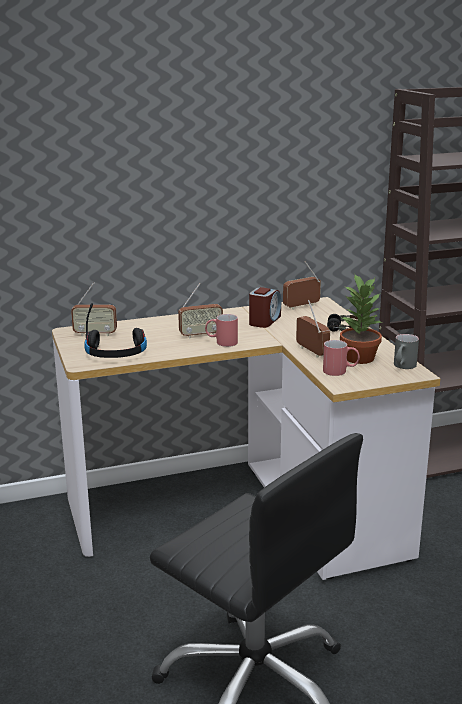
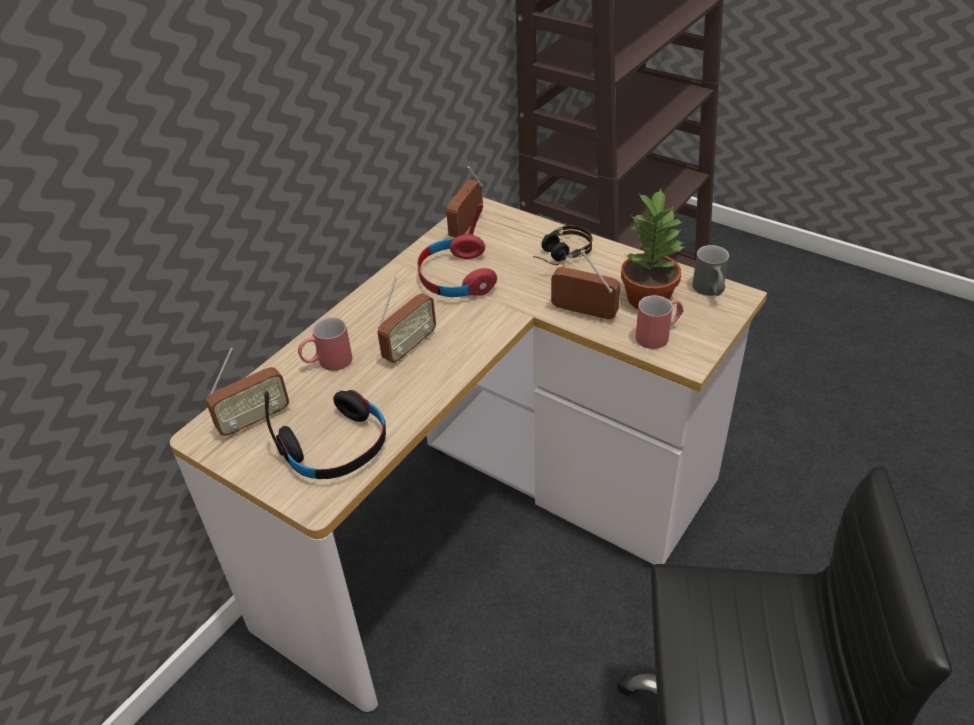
camera: 35 degrees left, 20 degrees up
(221, 342) = (454, 349): red mug -> red mug (327, 363)
(264, 321) = (456, 277): alarm clock -> red headphones

